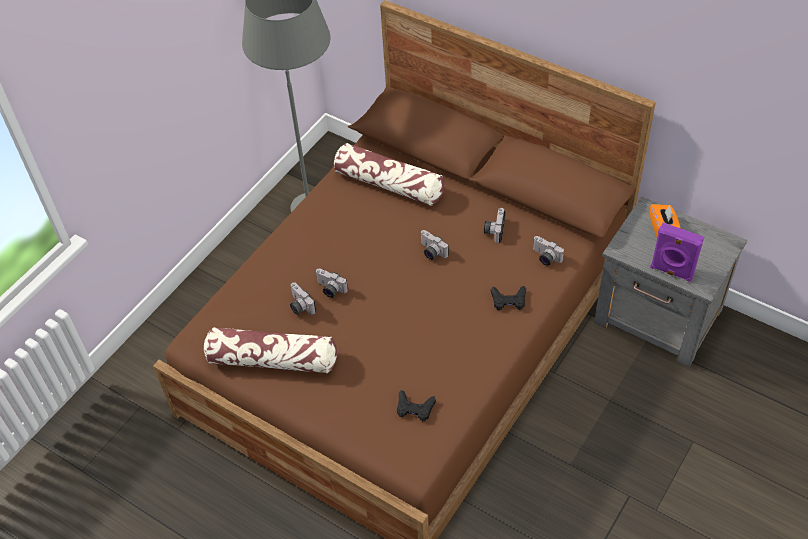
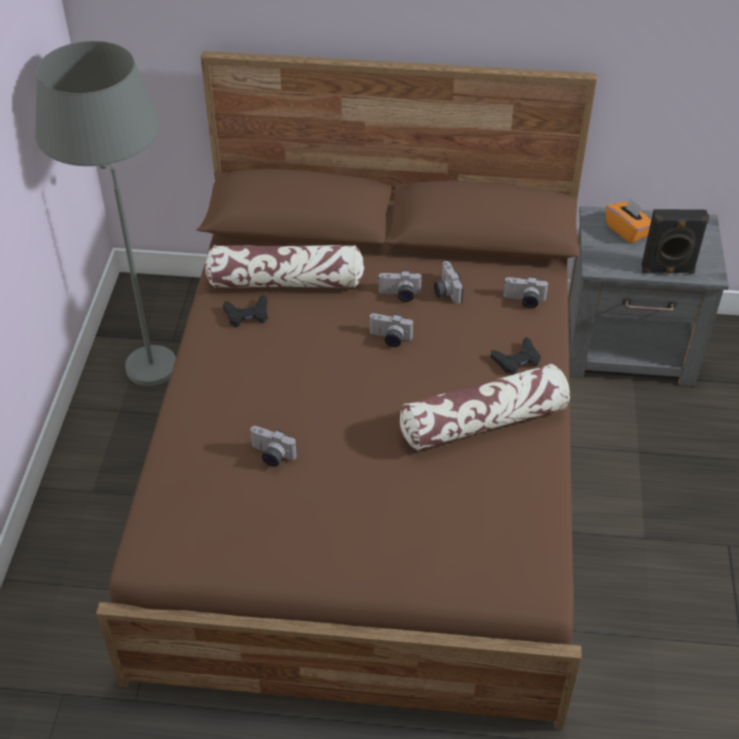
camera: 30 degrees left, 5 degrees down
(273, 360) = (276, 534): pillow -> pillow (484, 421)
(330, 289) = (295, 423): camera -> camera (399, 295)
(414, 408) = (494, 521): black game controller -> black game controller (247, 315)
(671, 272) = (667, 270): purple speaker -> black speaker

